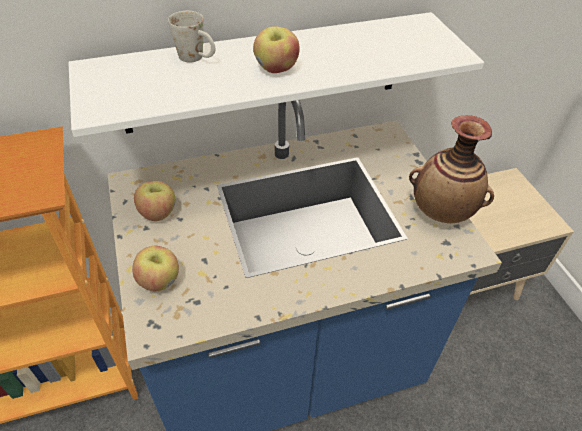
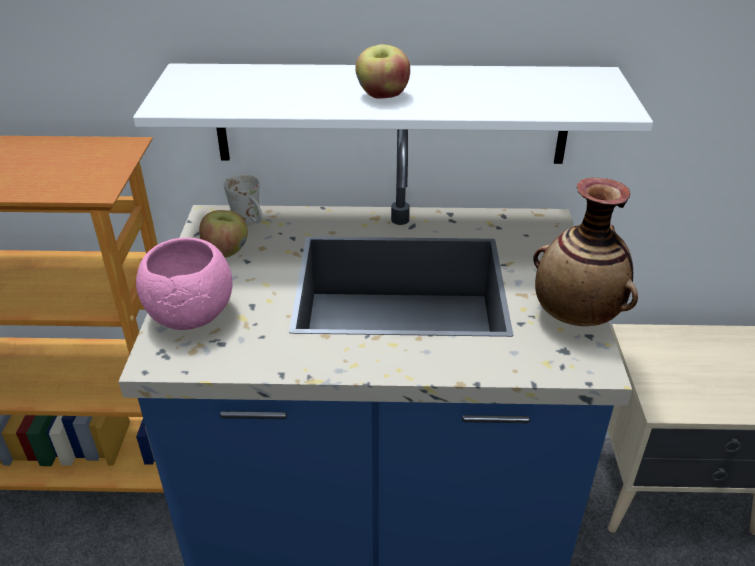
camera: 20 degrees right, 10 degrees down
(159, 281) = (192, 315): apple -> pink bowl
(197, 58) = (301, 76): white mug -> white mug (250, 222)

